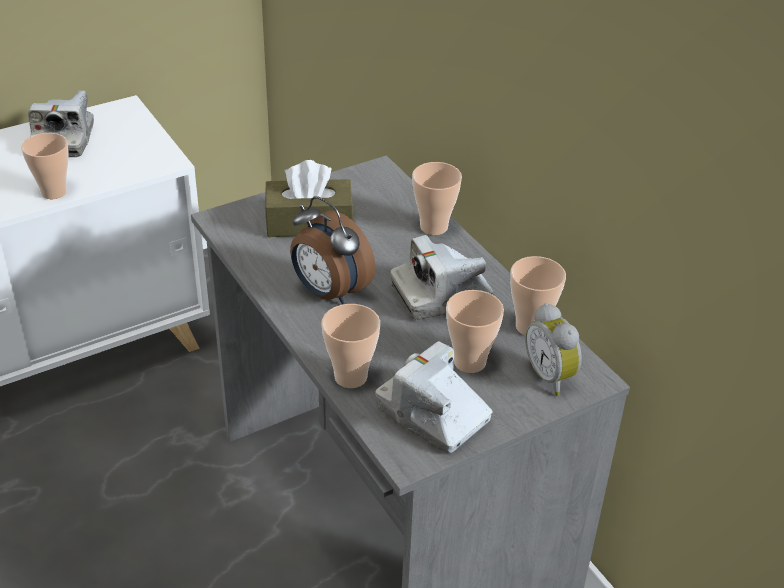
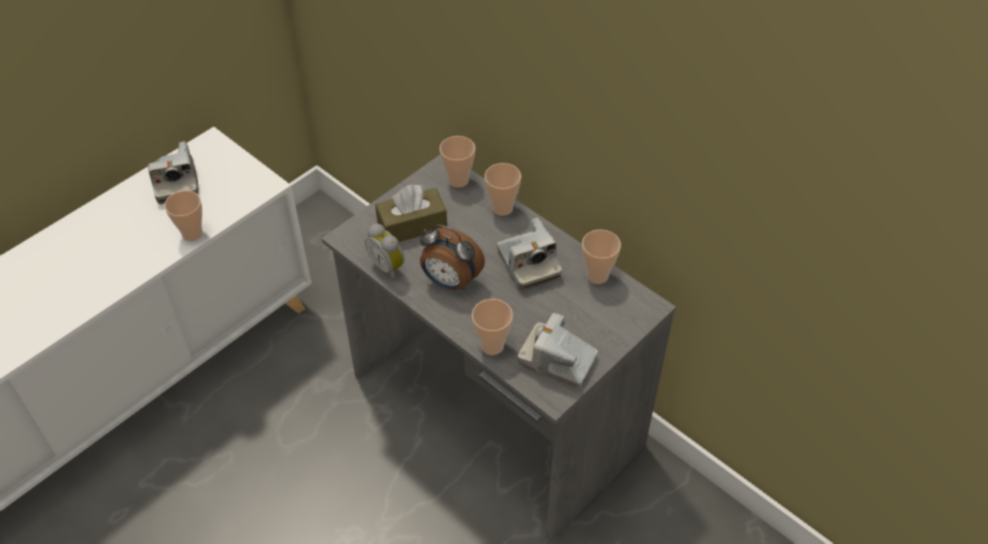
camera: 15 degrees left, 10 degrees up
(441, 294) = (528, 264): camera -> camera turned 75 degrees counterclockwise
(469, 362) = (567, 314): cup -> cup (458, 180)
(552, 376) = (624, 311): alarm clock -> alarm clock (388, 267)

